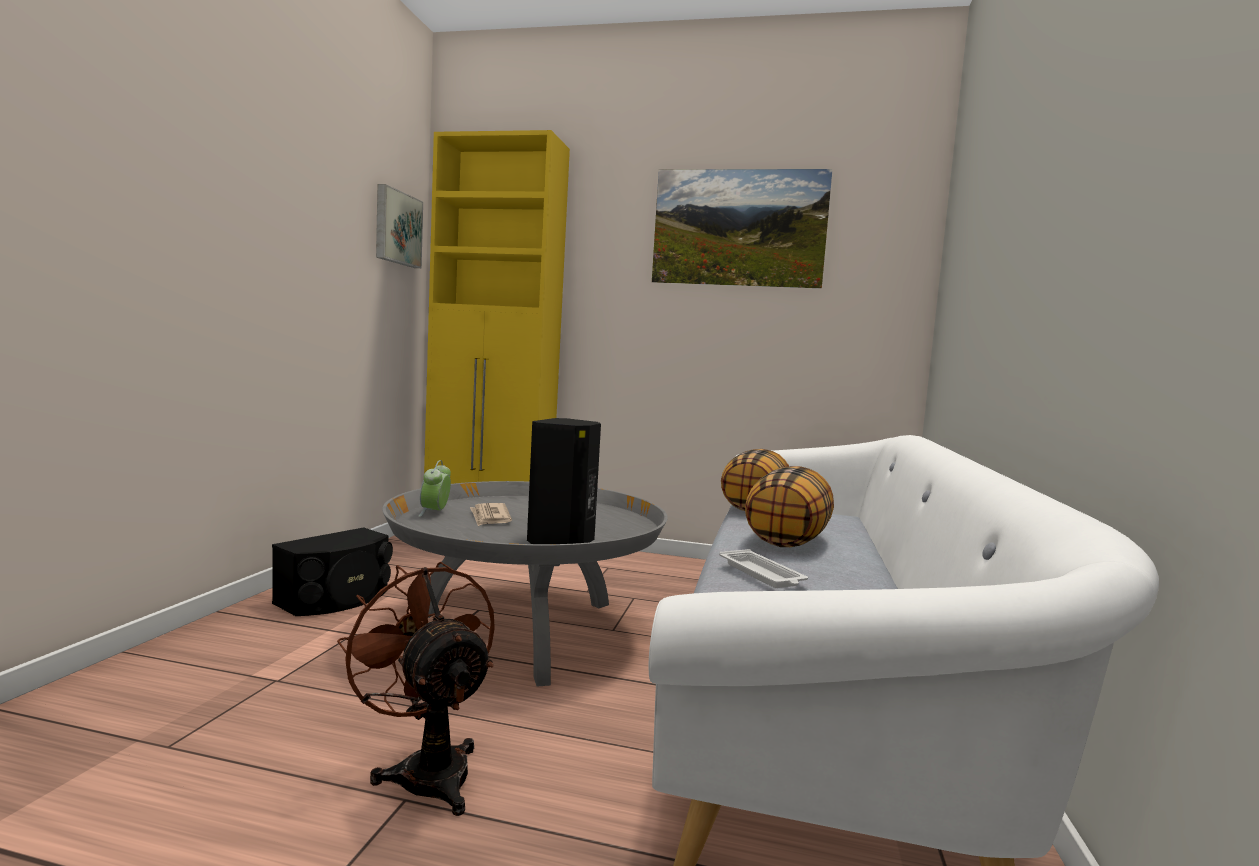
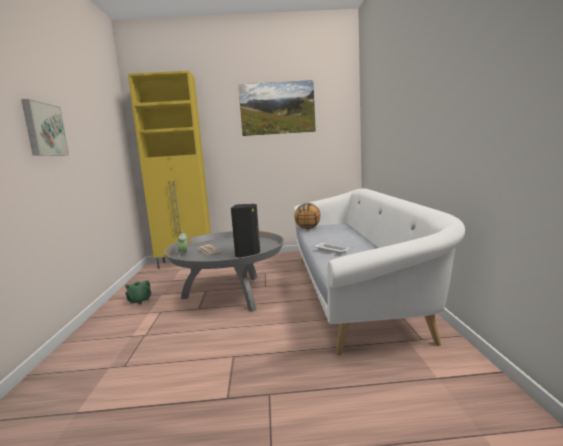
camera: 15 degrees left, 5 degrees up
(336, 599) = (139, 301): black speaker -> green teapot
(396, 228) = (116, 123): picture -> picture (44, 129)
(427, 769) = (233, 346): brown fan -> none
(788, 541) = (331, 237): pillow -> none

